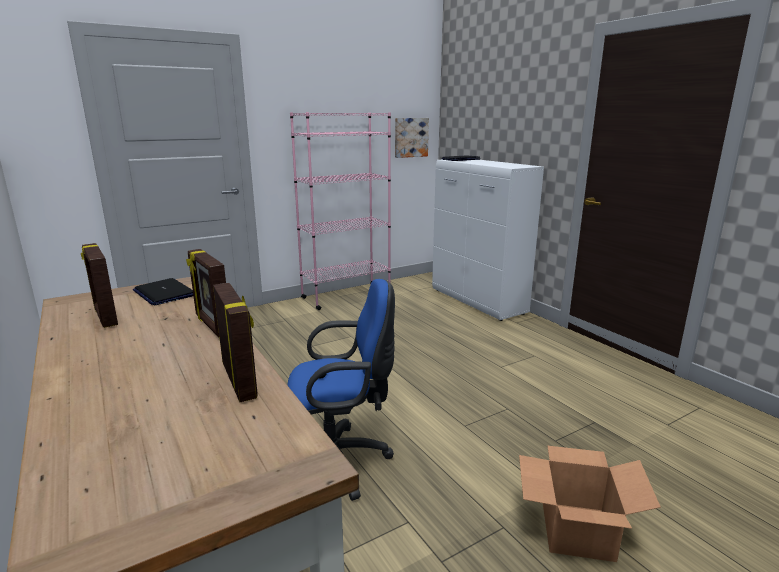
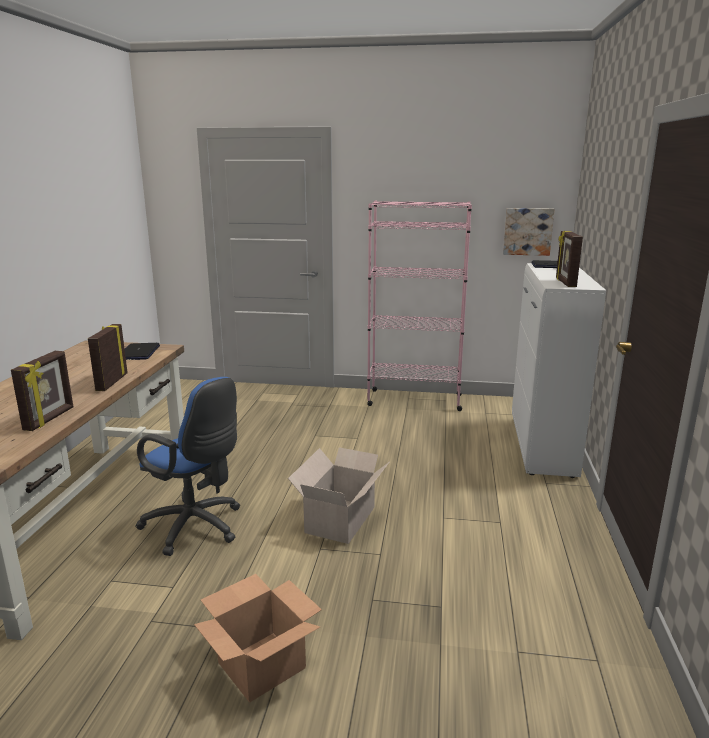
camera: 40 degrees right, 0 degrees up
(104, 316) = (83, 360): picture frame -> picture frame (565, 283)
(441, 397) = (342, 518): none -> cardboard box

